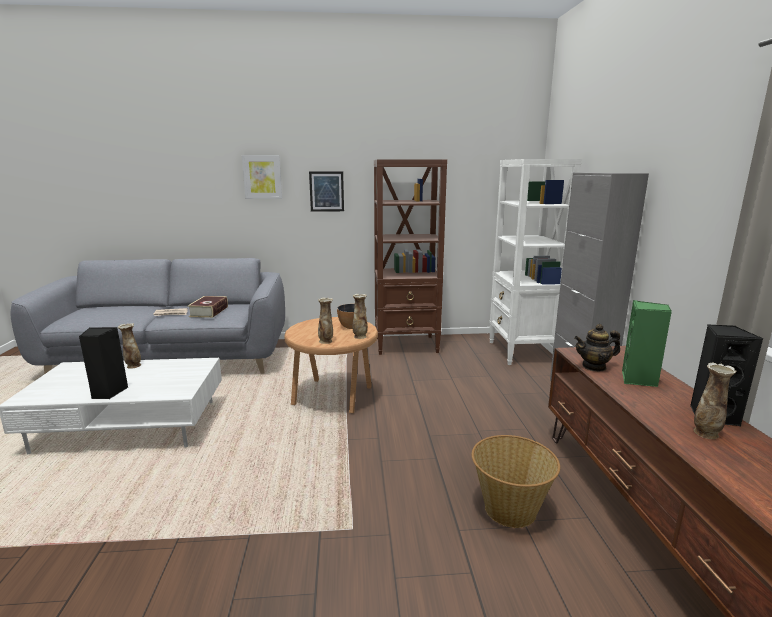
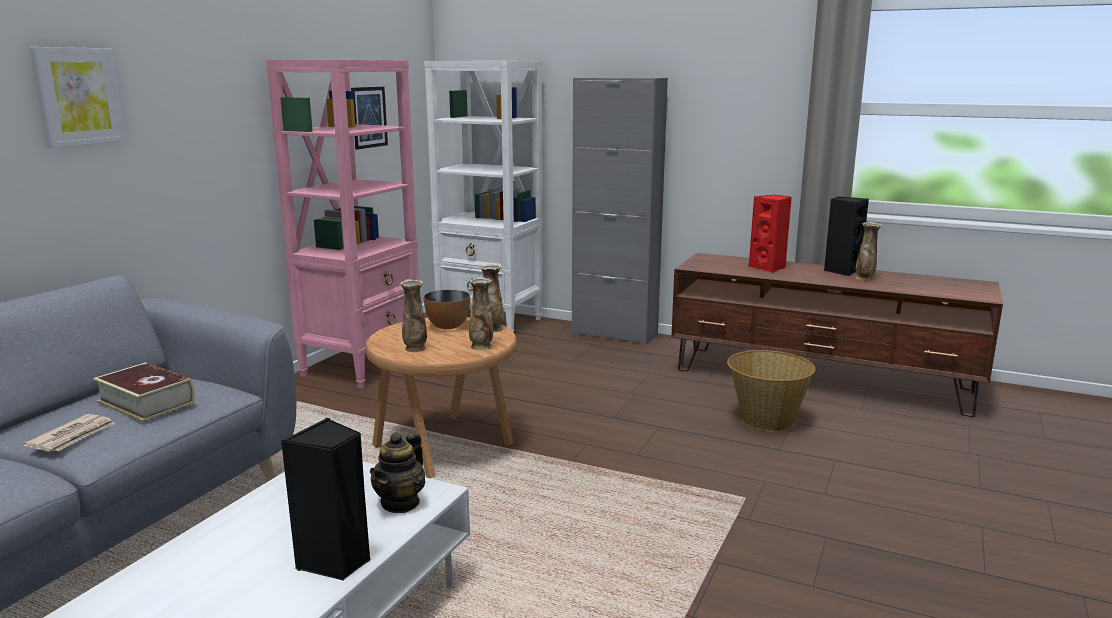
camera: 60 degrees left, 0 degrees up
(133, 366) = (225, 532): vase -> vase (415, 349)
(326, 191) = (197, 120): picture -> picture (369, 117)
(407, 345) = (363, 365): brown bookcase -> pink bookcase
(594, 366) = (731, 270): teapot -> teapot (400, 503)
(639, 380) = (769, 268): green speaker -> red speaker

